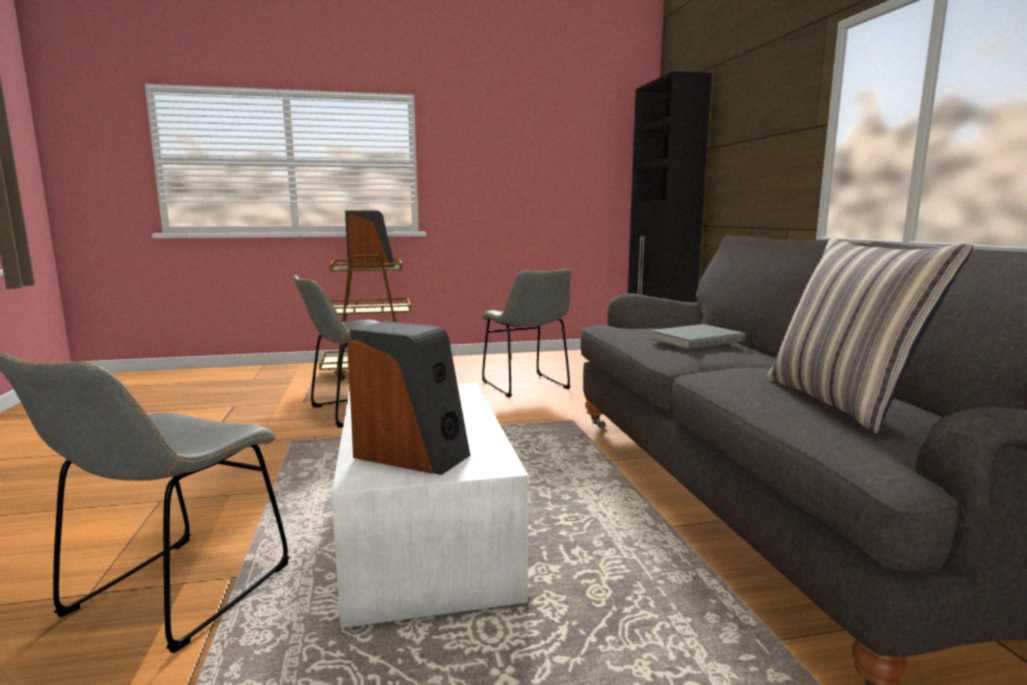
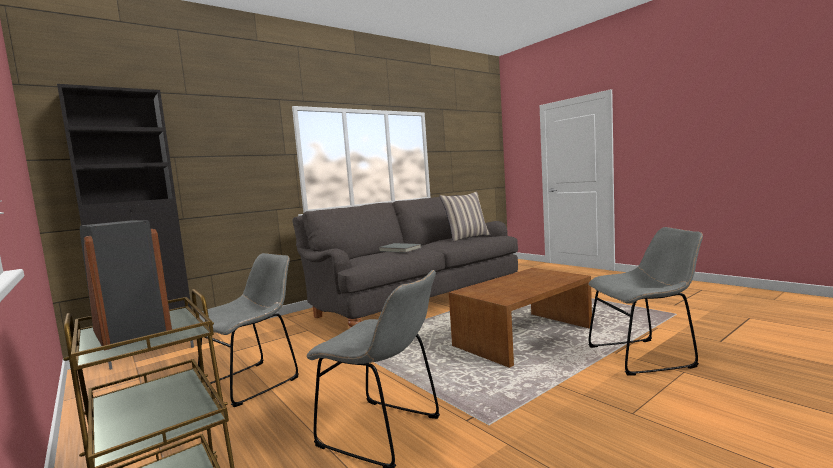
camera: 115 degrees left, 5 degrees down
(412, 455) = (549, 276): speaker -> none
(426, 530) = (523, 336): white coffee table -> brown coffee table

